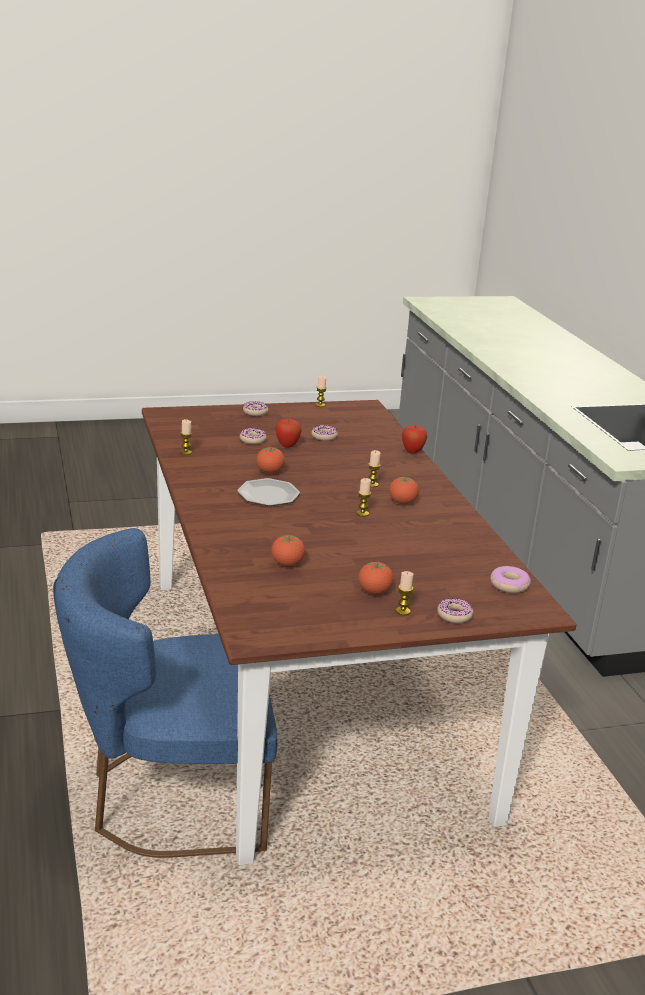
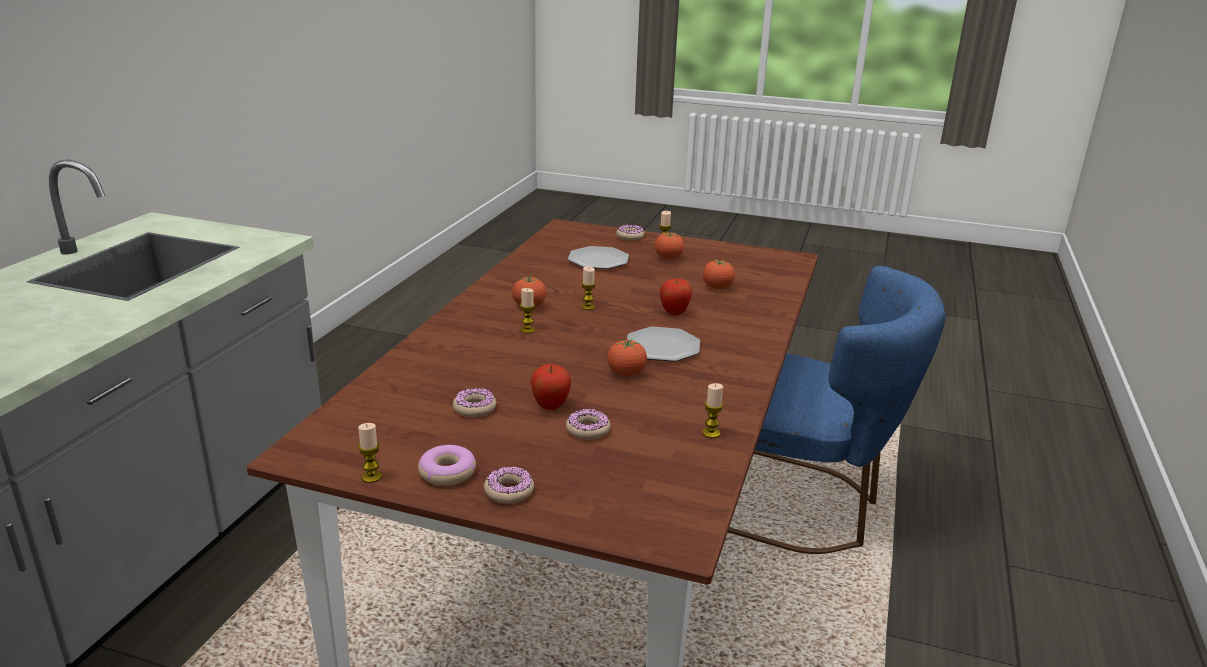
camera: 145 degrees left, 0 degrees up
(412, 452) = (402, 355): apple -> apple (674, 313)
(430, 567) = (598, 260): none -> plate
(509, 585) = (557, 240): donut -> donut (447, 473)

